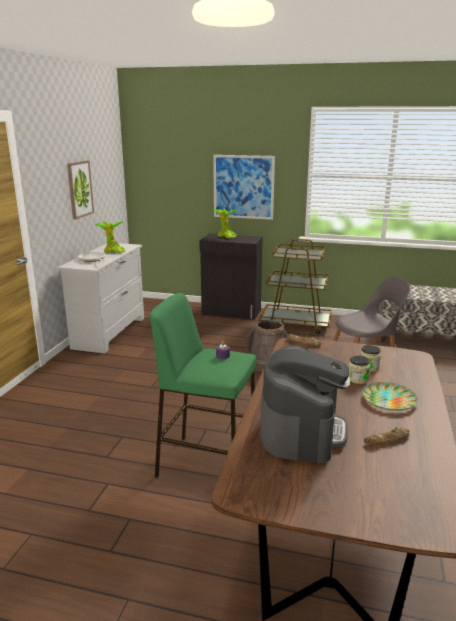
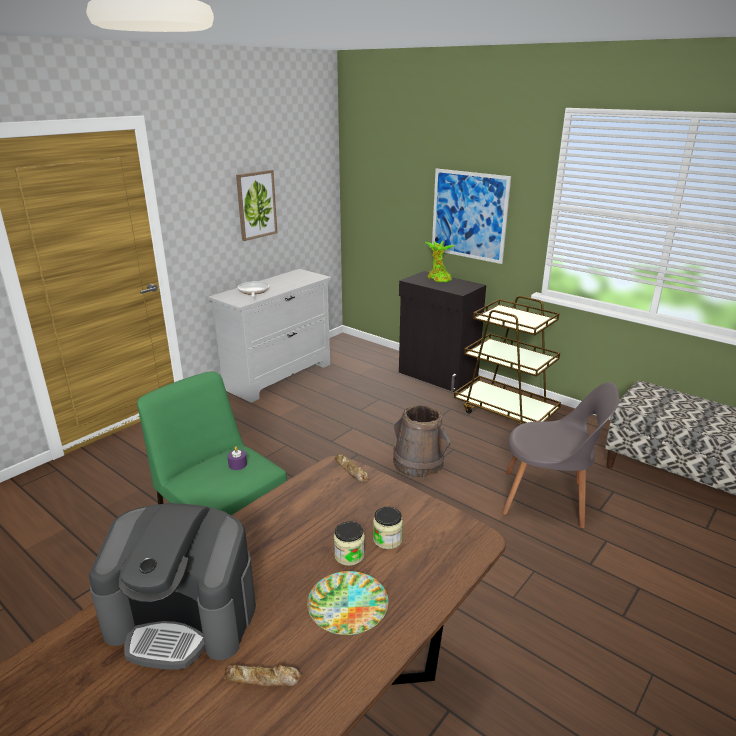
camera: 25 degrees right, 5 degrees up
(113, 252) = (287, 283): potted plant -> none
(302, 430) = (183, 617): coffee machine -> coffee machine turned 60 degrees clockwise

